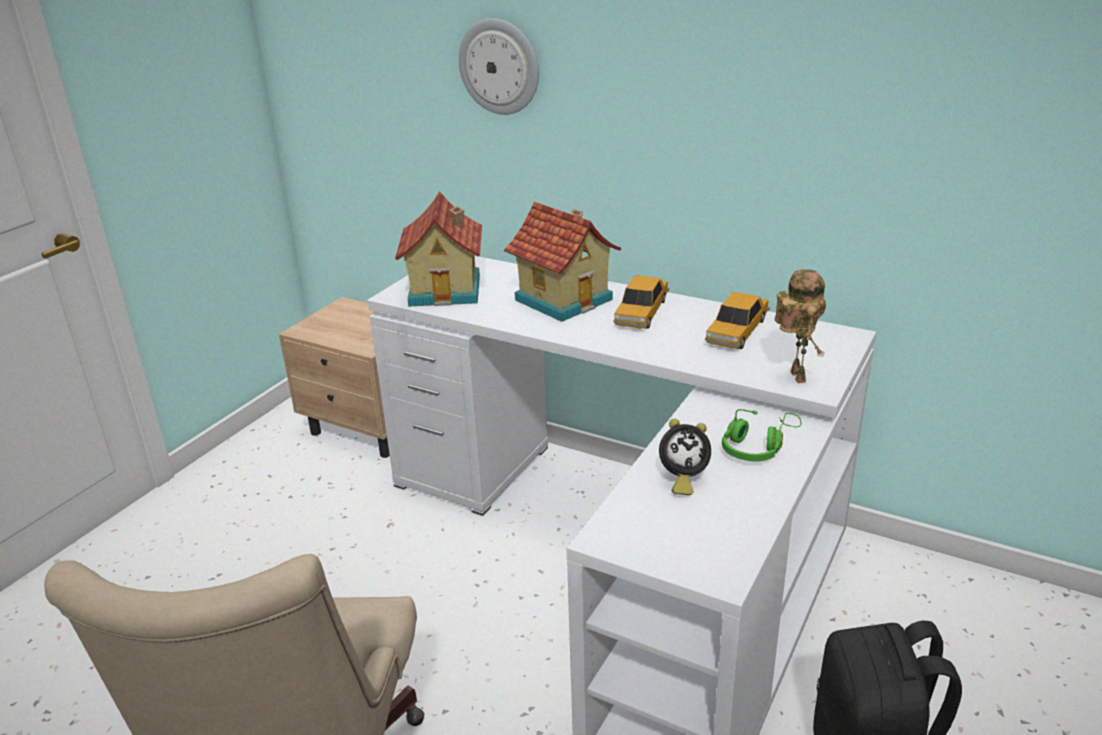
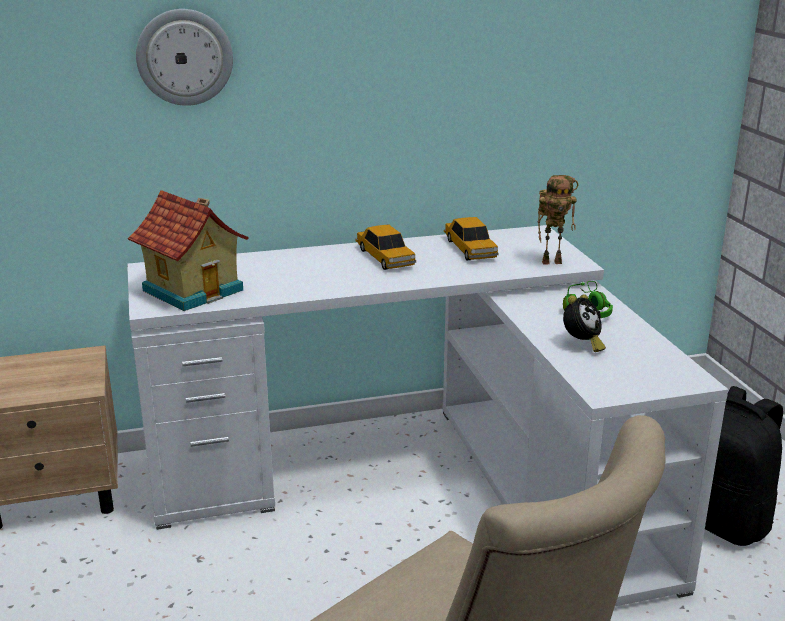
camera: 45 degrees left, 5 degrees down
(565, 299) = (310, 266): toy house -> none
(794, 376) = (552, 262): toy robot -> toy robot turned 135 degrees clockwise

